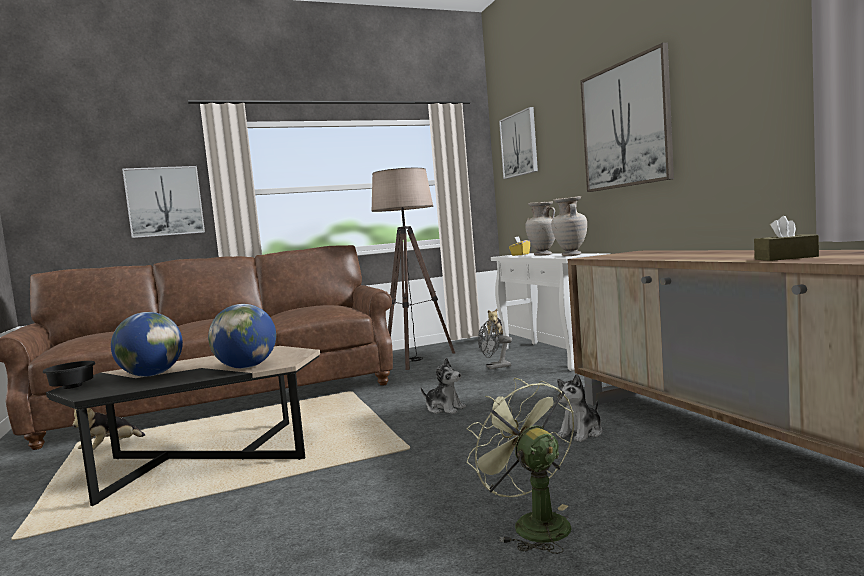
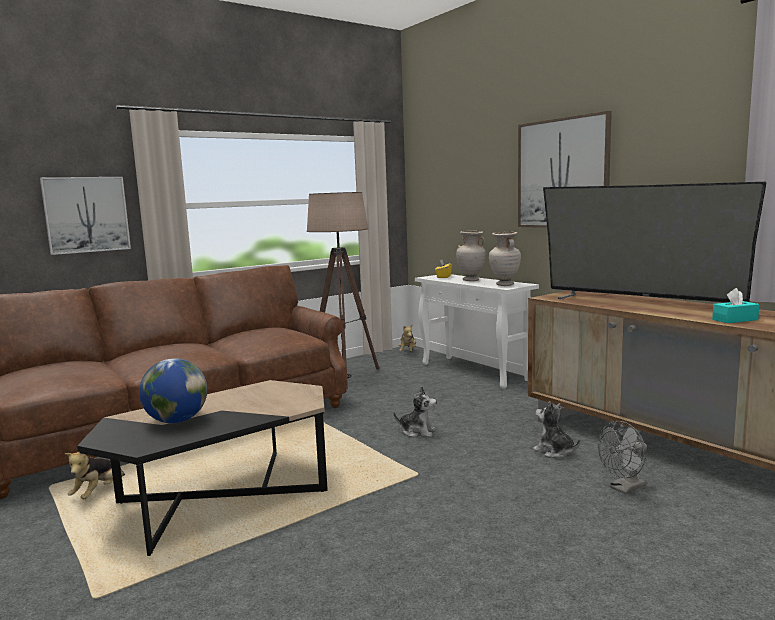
camera: 15 degrees left, 5 degrees up
(74, 387) = (104, 438): black bowl -> none
(246, 367) = (273, 409): globe -> none
(495, 367) = (431, 385): grey fan -> grey fan (624, 488)
(519, 144) = (440, 170): picture -> none
(532, 524) = (572, 536): green fan -> none
(581, 433) = (554, 451): plush toy -> plush toy turned 105 degrees clockwise
(689, 254) = (639, 302): none -> television
(786, 258) = (735, 320): brown tissue box -> turquoise tissue box

